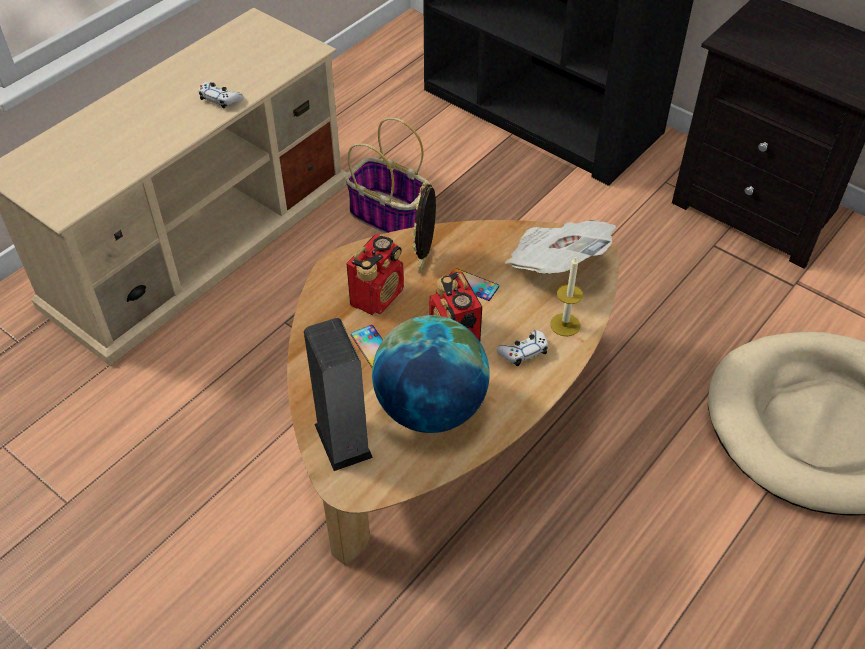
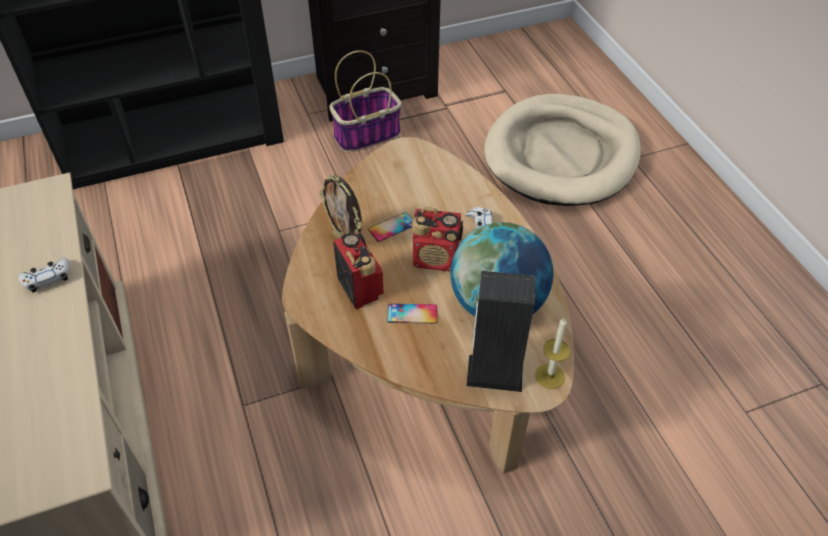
camera: 60 degrees left, 0 degrees up
(390, 217) = (192, 279): basket -> basket (367, 135)
(556, 264) = (409, 173): newspaper -> none
(565, 324) = (469, 196): candle -> candle (550, 376)

